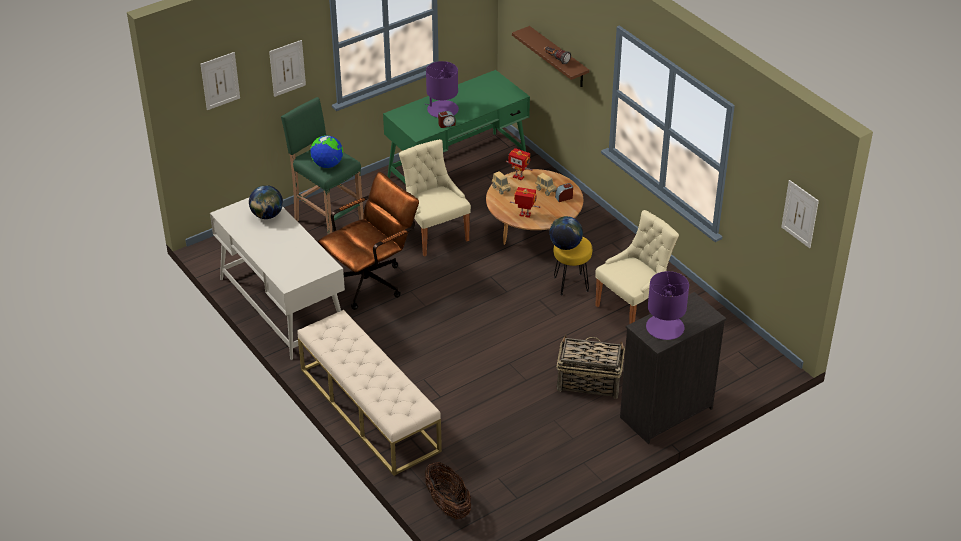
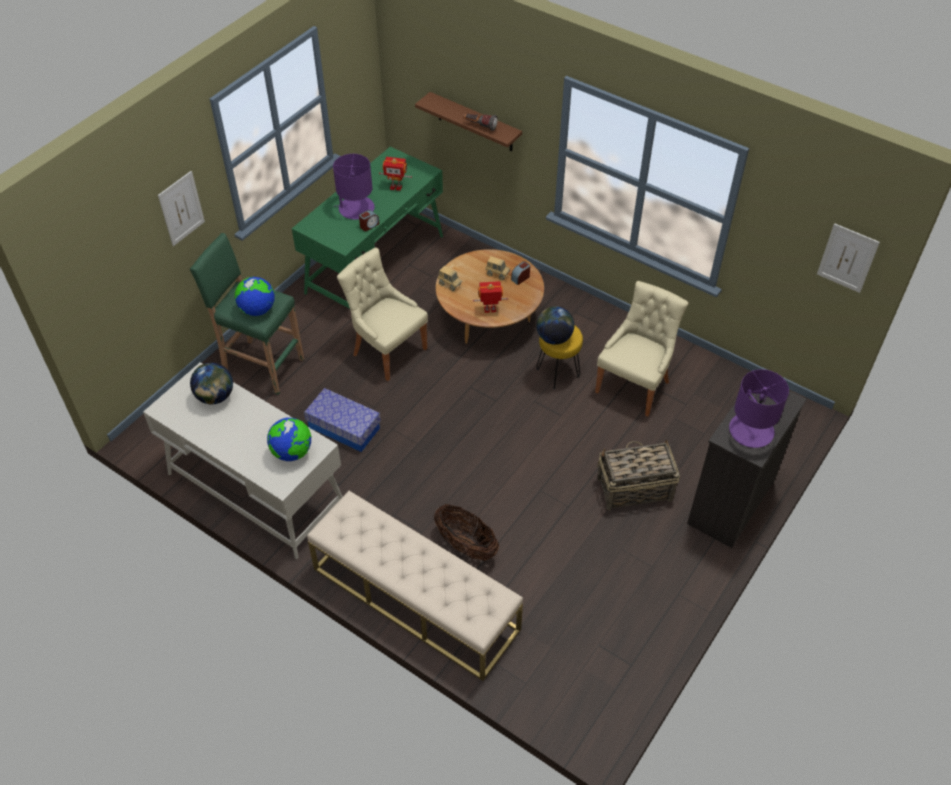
camera: 20 degrees left, 10 degrees up
(220, 81) = (108, 247): picture -> none
(306, 265) = (292, 452): none -> globe
(372, 281) = (344, 427): brown office chair -> storage box
(448, 505) = (561, 700): basket -> basket (466, 545)
(518, 176) = (461, 264): toy robot -> toy robot (396, 187)

